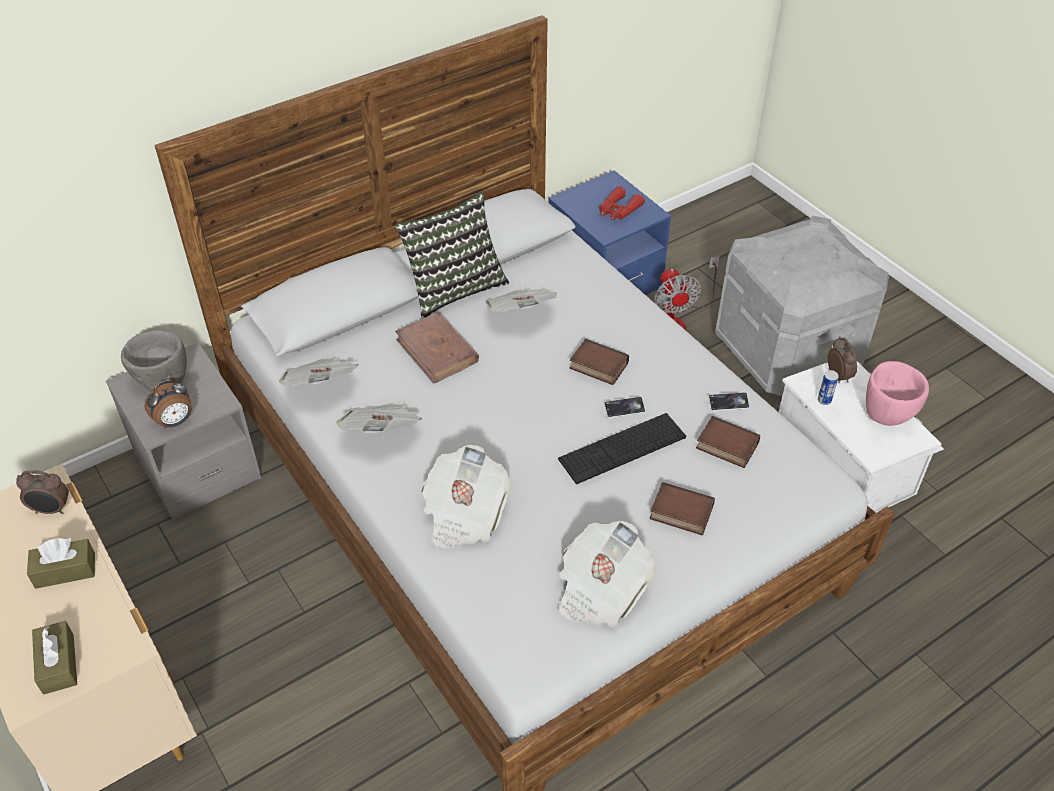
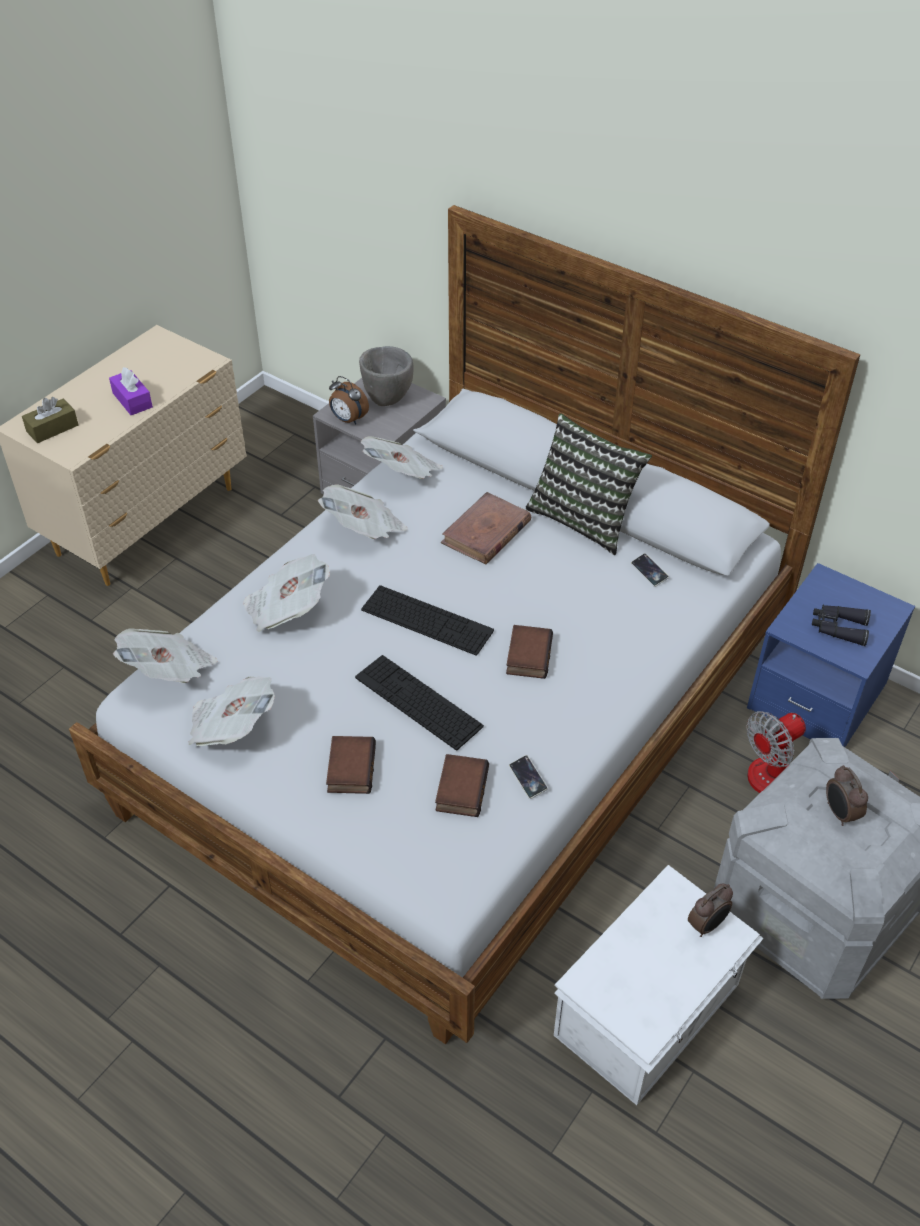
camera: 70 degrees right, 0 degrees up
(51, 510) = (185, 372): alarm clock -> alarm clock (839, 813)
(65, 570) = (132, 400): brown tissue box -> purple tissue box
(520, 314) = (574, 576): newspaper -> newspaper (170, 671)
(528, 417) = (427, 620): none -> keyboard
(618, 211) = (838, 628): red binoculars -> black binoculars
(624, 409) = (475, 691): phone -> phone (649, 572)
(824, 400) = (652, 914): can -> none
(887, 415) = (664, 991): pink bowl -> none

